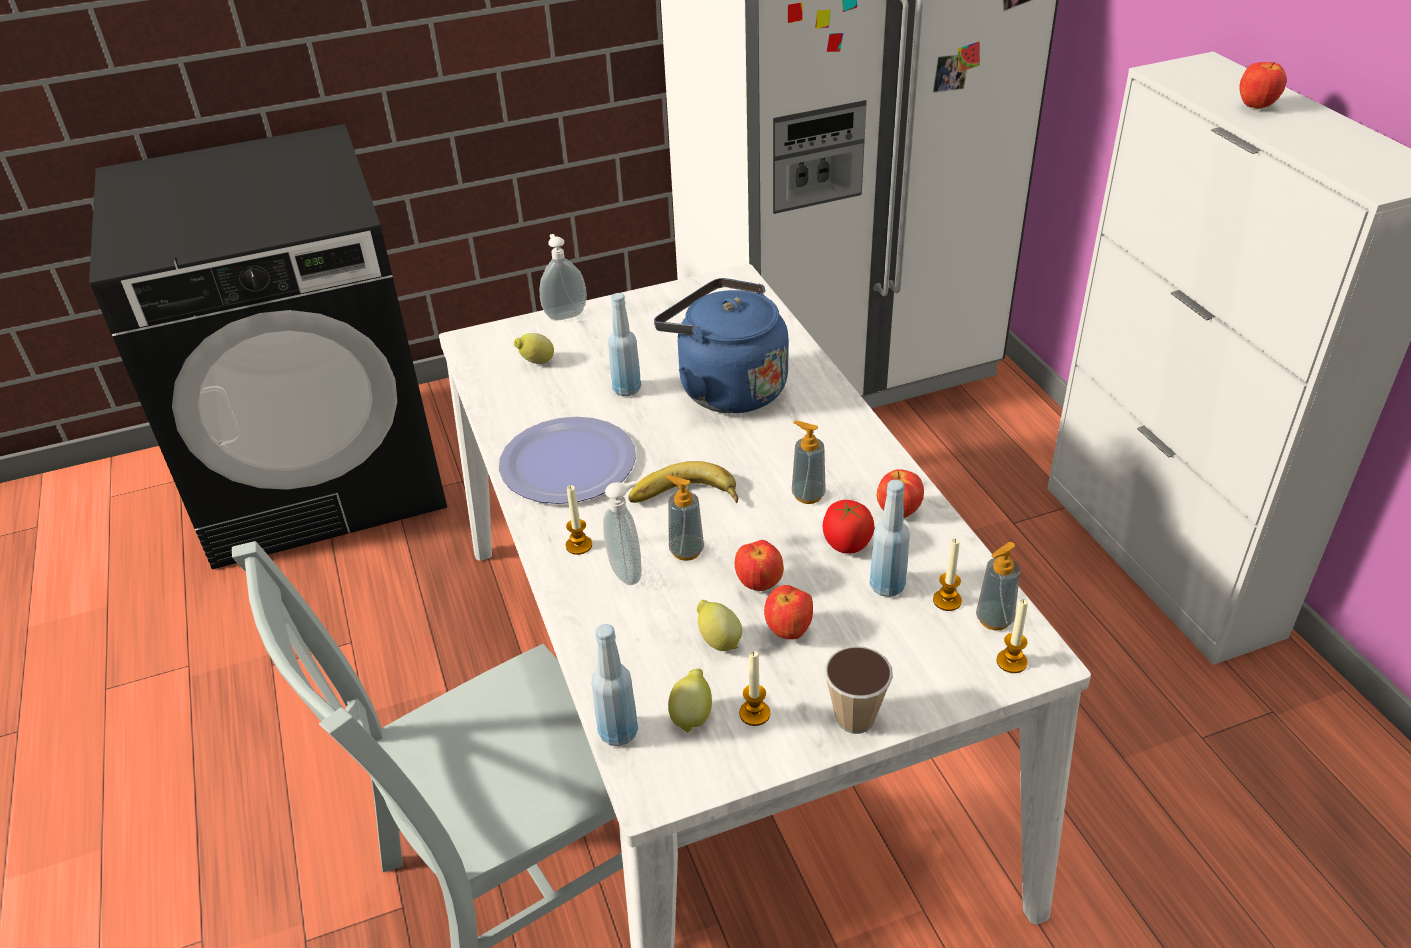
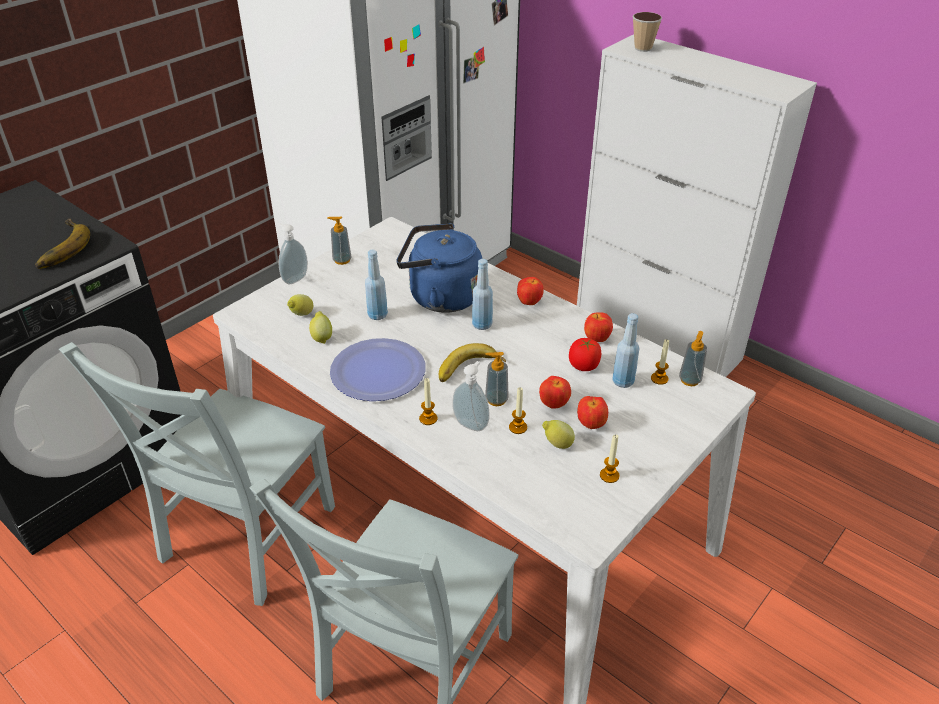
camera: 30 degrees left, 0 degrees up
(299, 208) = (59, 249): none -> banana
(427, 635) = (244, 538): none -> grey chair
(618, 732) = (543, 516): blue bottle -> blue bottle (482, 325)
(692, 715) = (576, 490): lemon -> lemon (322, 337)
(808, 495) = (540, 345): soap dispenser -> soap dispenser (342, 260)
(855, 718) = (662, 457): cup -> cup (643, 48)
(1011, 662) = (715, 399): candle -> candle (518, 427)
(1256, 107) = (686, 61): apple -> apple (529, 302)

